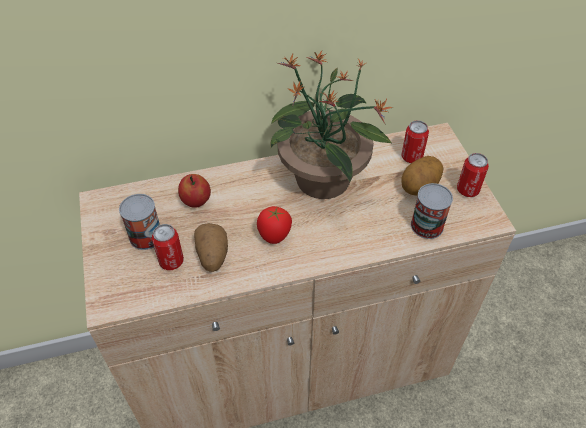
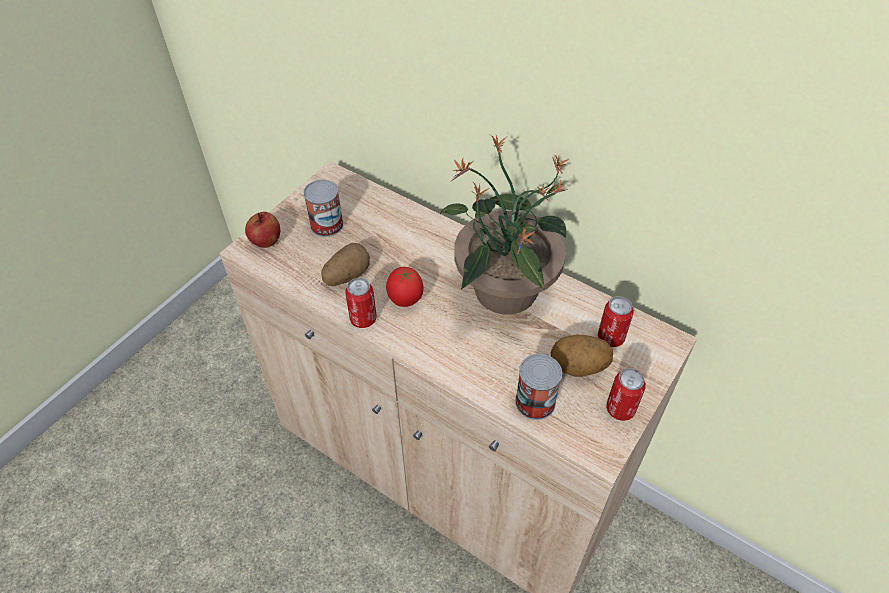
camera: 50 degrees right, 0 degrees up
(171, 261) = (318, 256): can -> can (363, 319)
(196, 201) = (390, 228): apple -> apple (266, 242)

